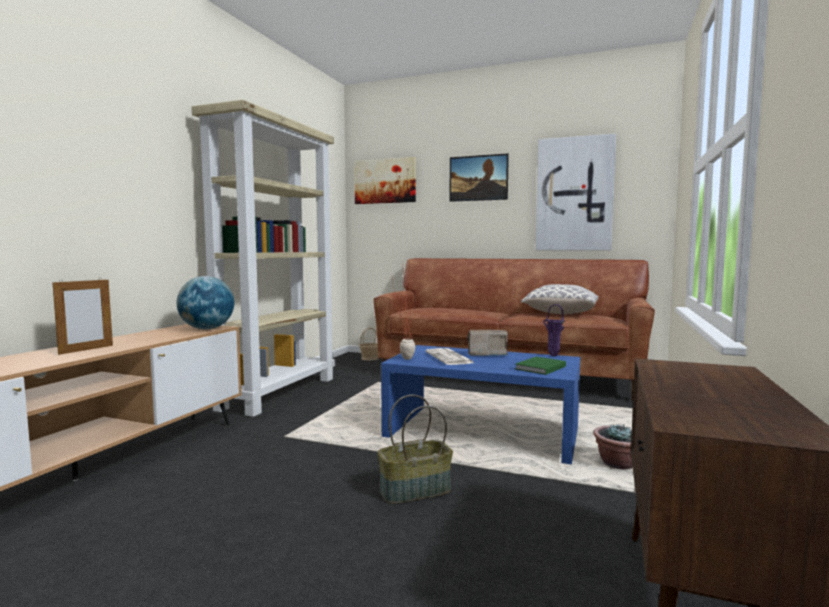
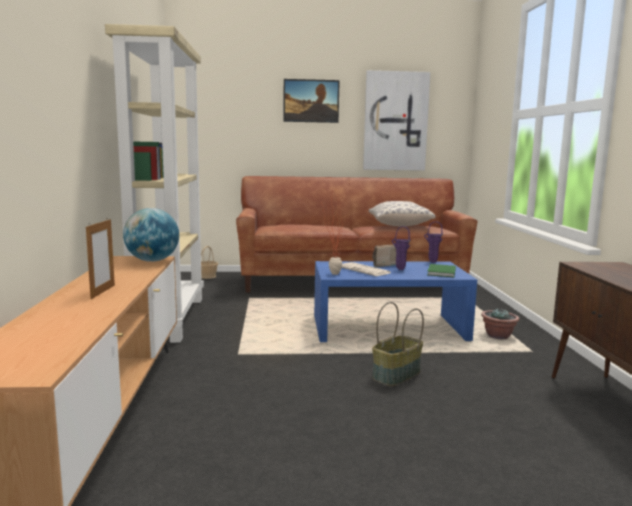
camera: 25 degrees left, 5 degrees up
(385, 181) = (214, 97): picture -> none
(492, 360) = (399, 269): none -> purple vase

